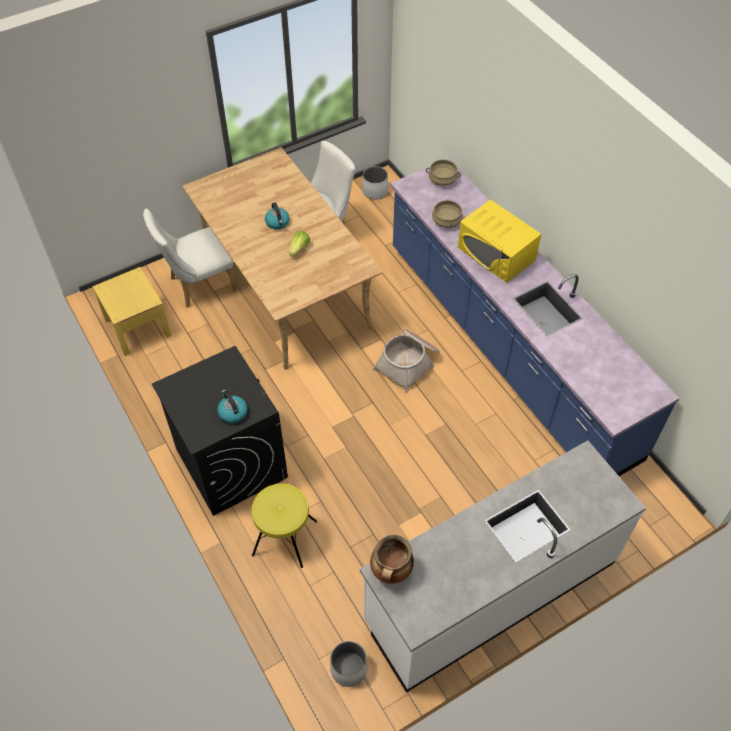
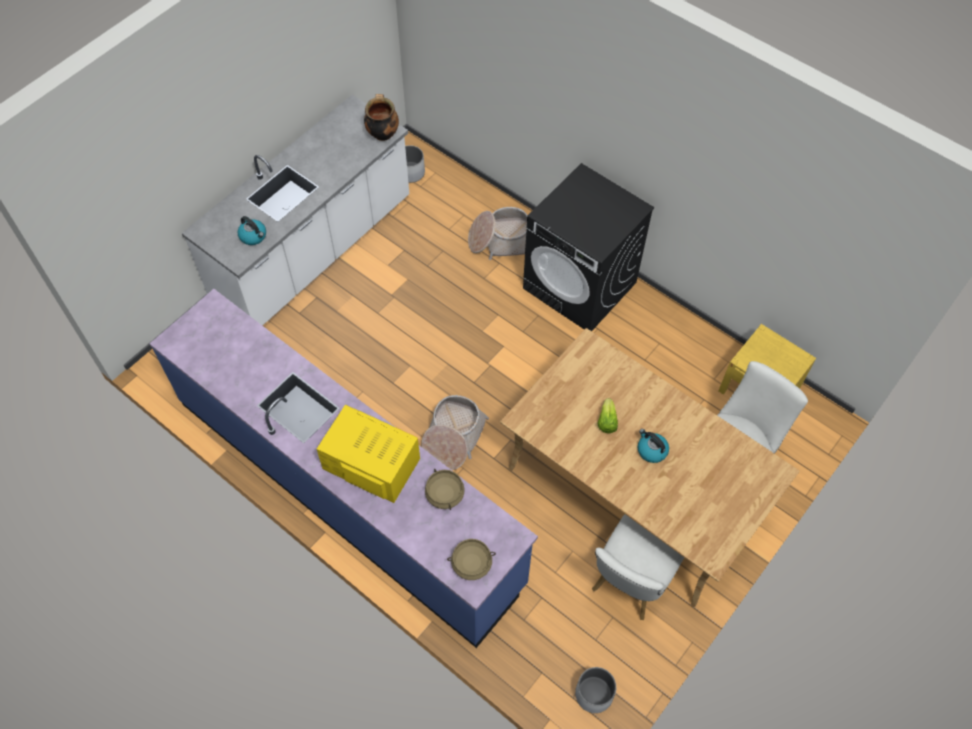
camera: 160 degrees right, 5 degrees up
(232, 412) = (567, 203): kettle -> kettle (253, 236)
(285, 538) = (500, 241): yellow stool -> basket

